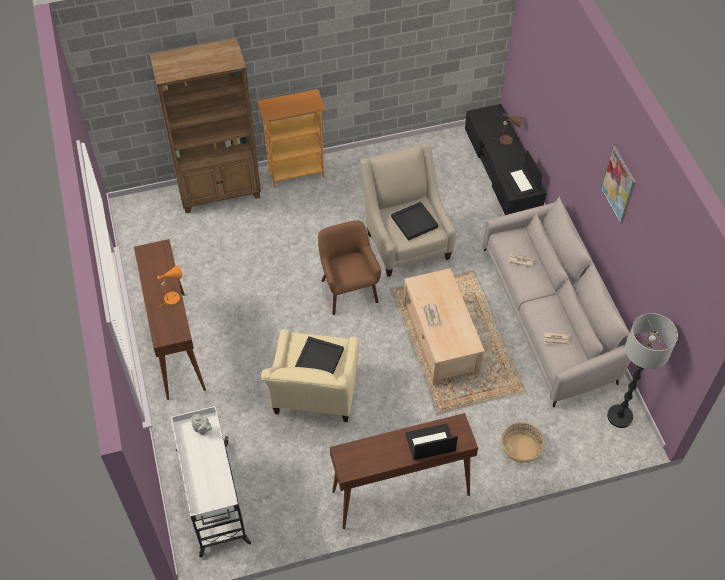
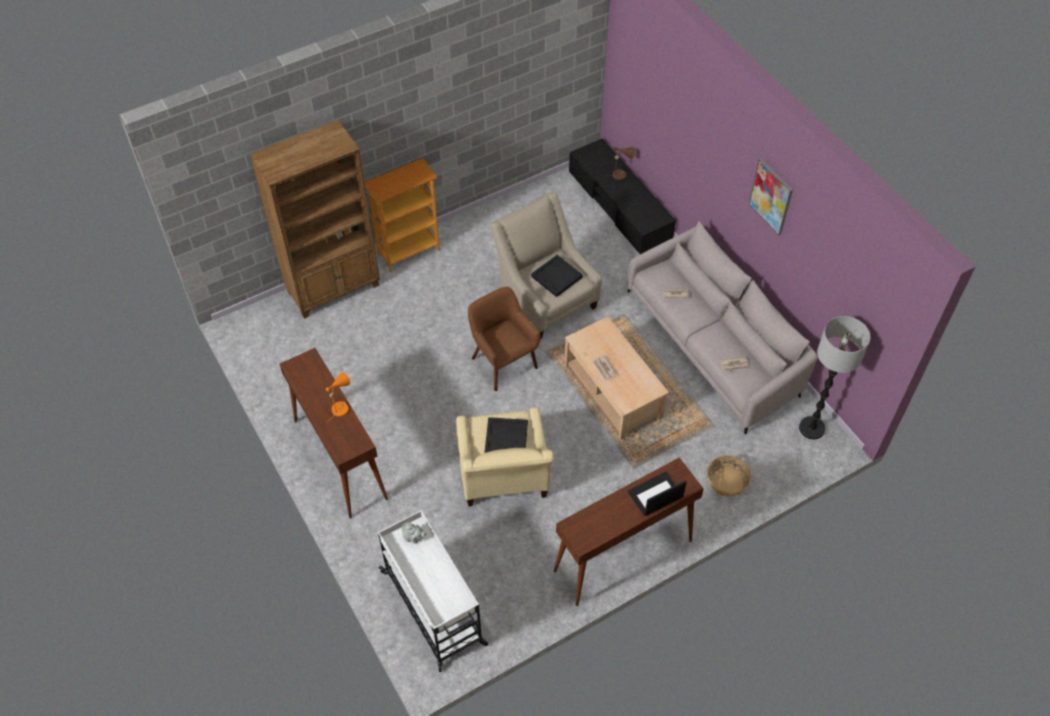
camera: 15 degrees left, 0 degrees up
(521, 182) = (647, 214): laptop -> none

